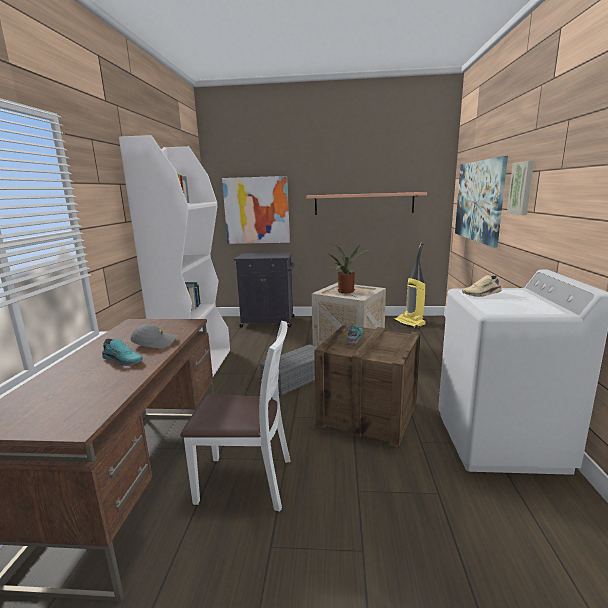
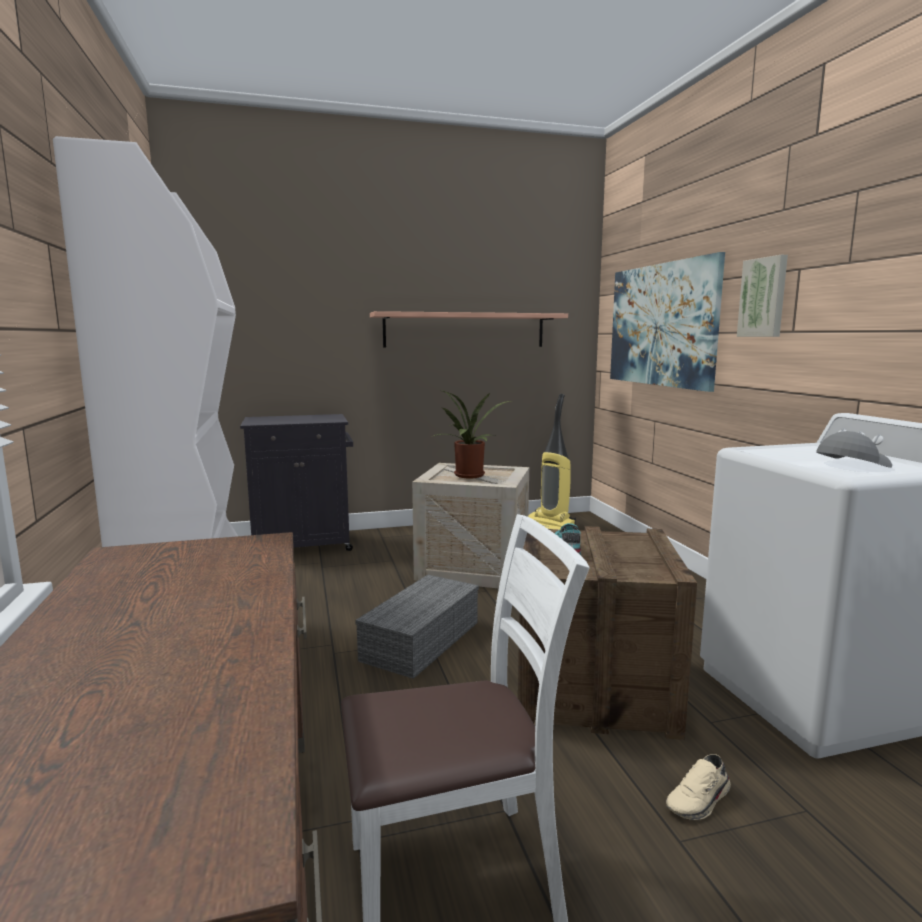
camera: 20 degrees left, 5 degrees down
(124, 360) = (182, 640): turquoise shoe -> none
(155, 343) = (225, 591): grey cap -> grey cap (851, 464)
(256, 210) = (274, 337): picture -> none
(482, 294) = (784, 453): beige shoe -> beige shoe (700, 801)

